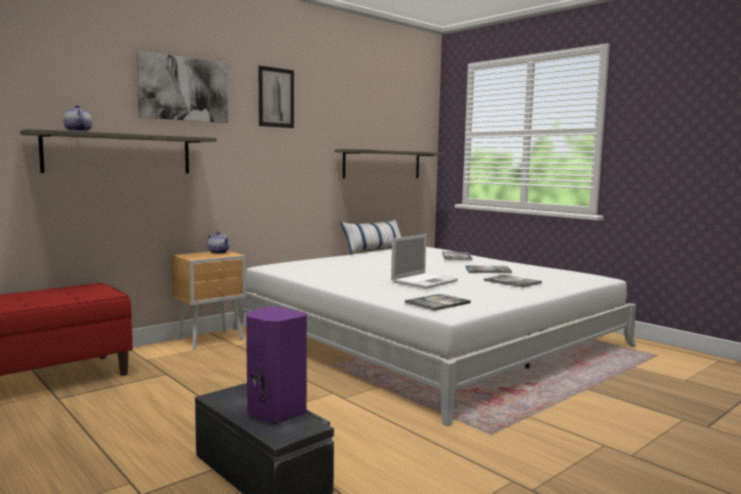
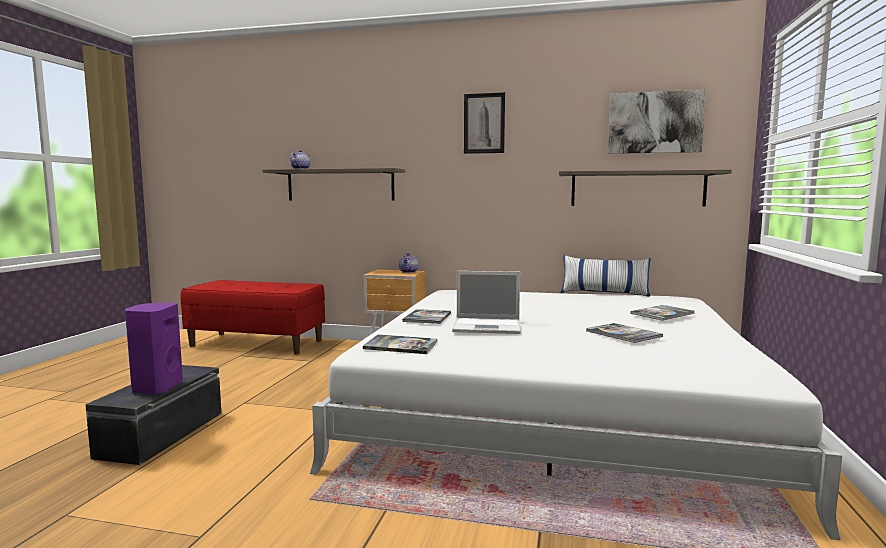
camera: 55 degrees right, 0 degrees up
(183, 89) = (391, 127): picture -> picture (655, 123)
(512, 282) = (581, 351): book -> book (427, 317)

